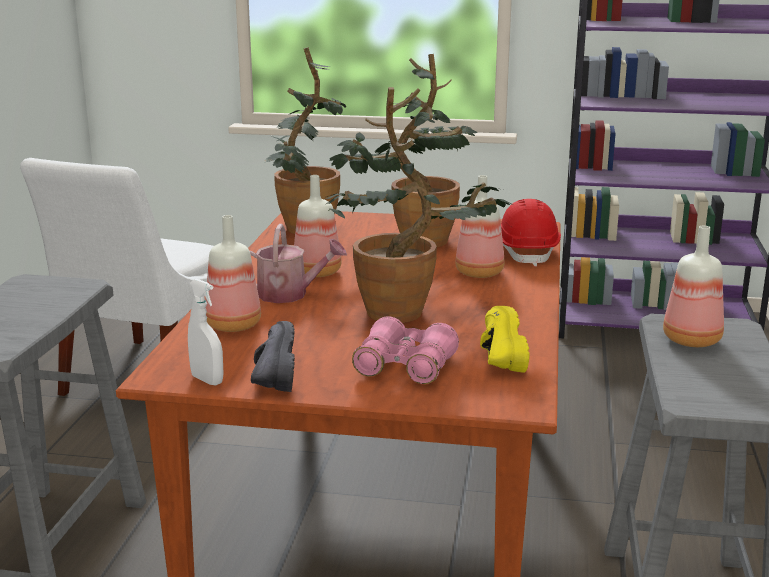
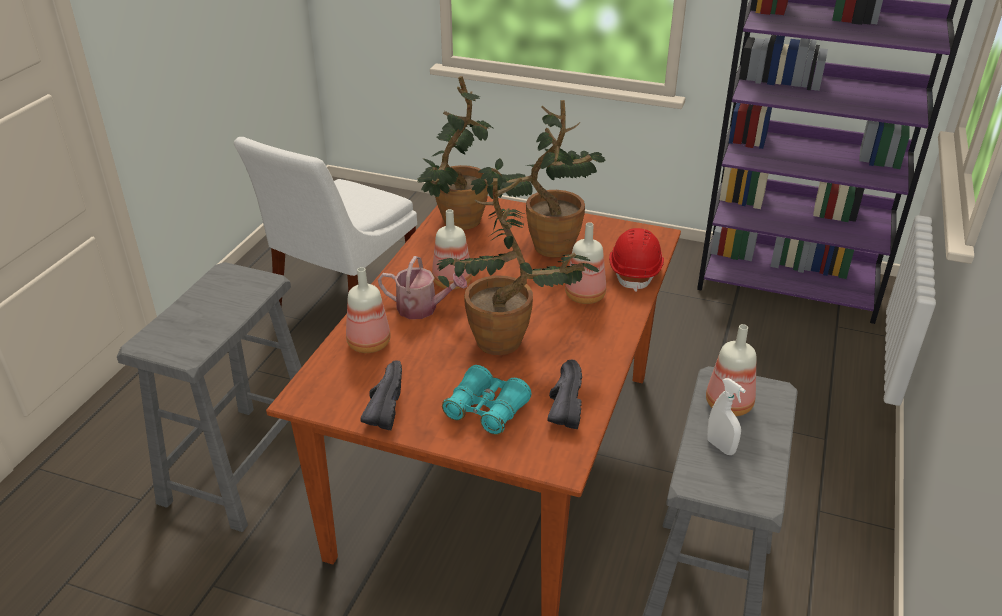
camera: 10 degrees right, 15 degrees up
(207, 380) = (333, 408): white spray bottle -> white spray bottle (720, 447)
(405, 367) = (486, 410): pink binoculars -> turquoise binoculars
(496, 355) = (562, 404): yellow shoe -> black shoe

